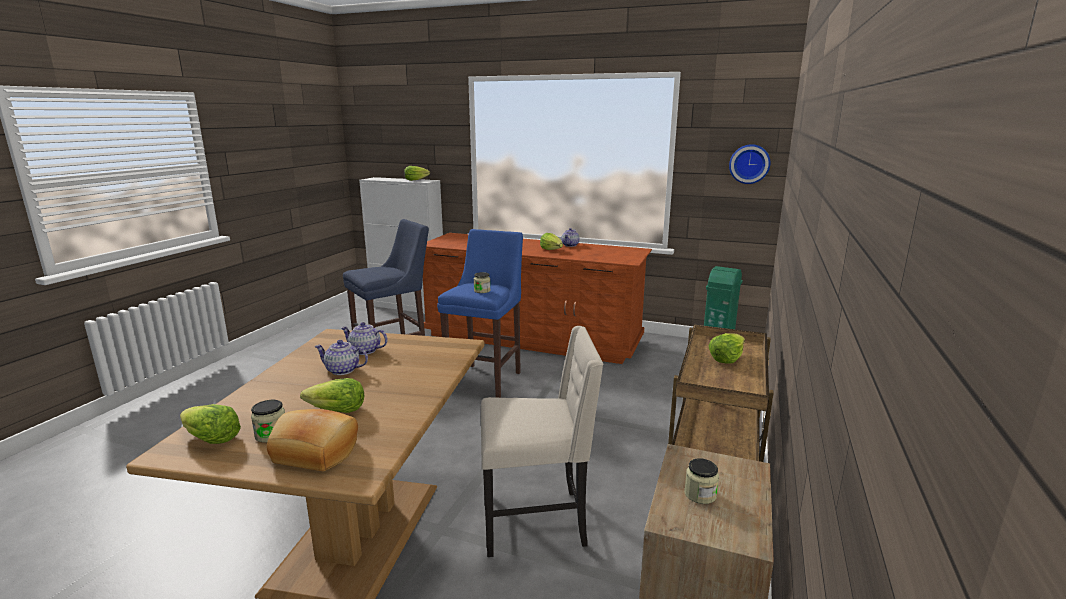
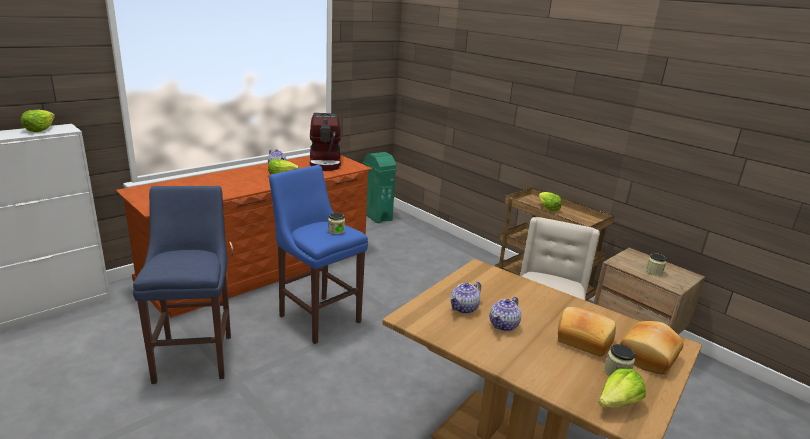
camera: 65 degrees left, 5 degrees up
(336, 411) = (584, 339): lettuce -> bread
(614, 252) = (325, 162): none -> coffee machine
(749, 164) = (379, 69): wall clock -> none

